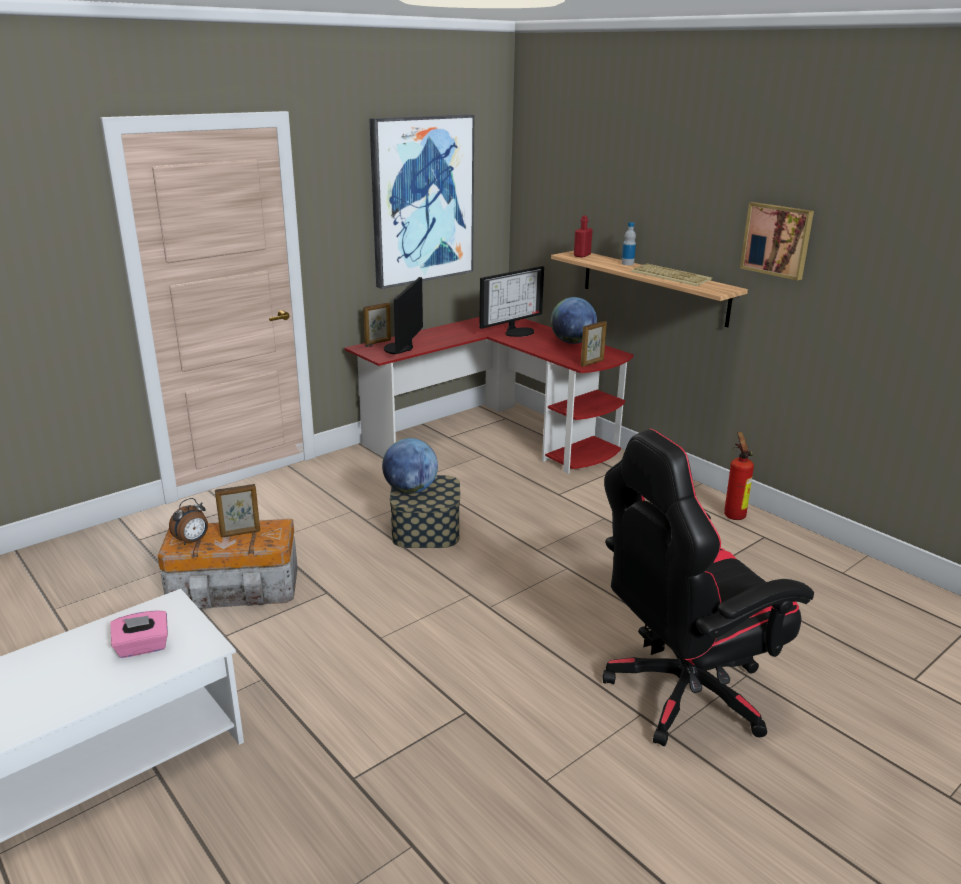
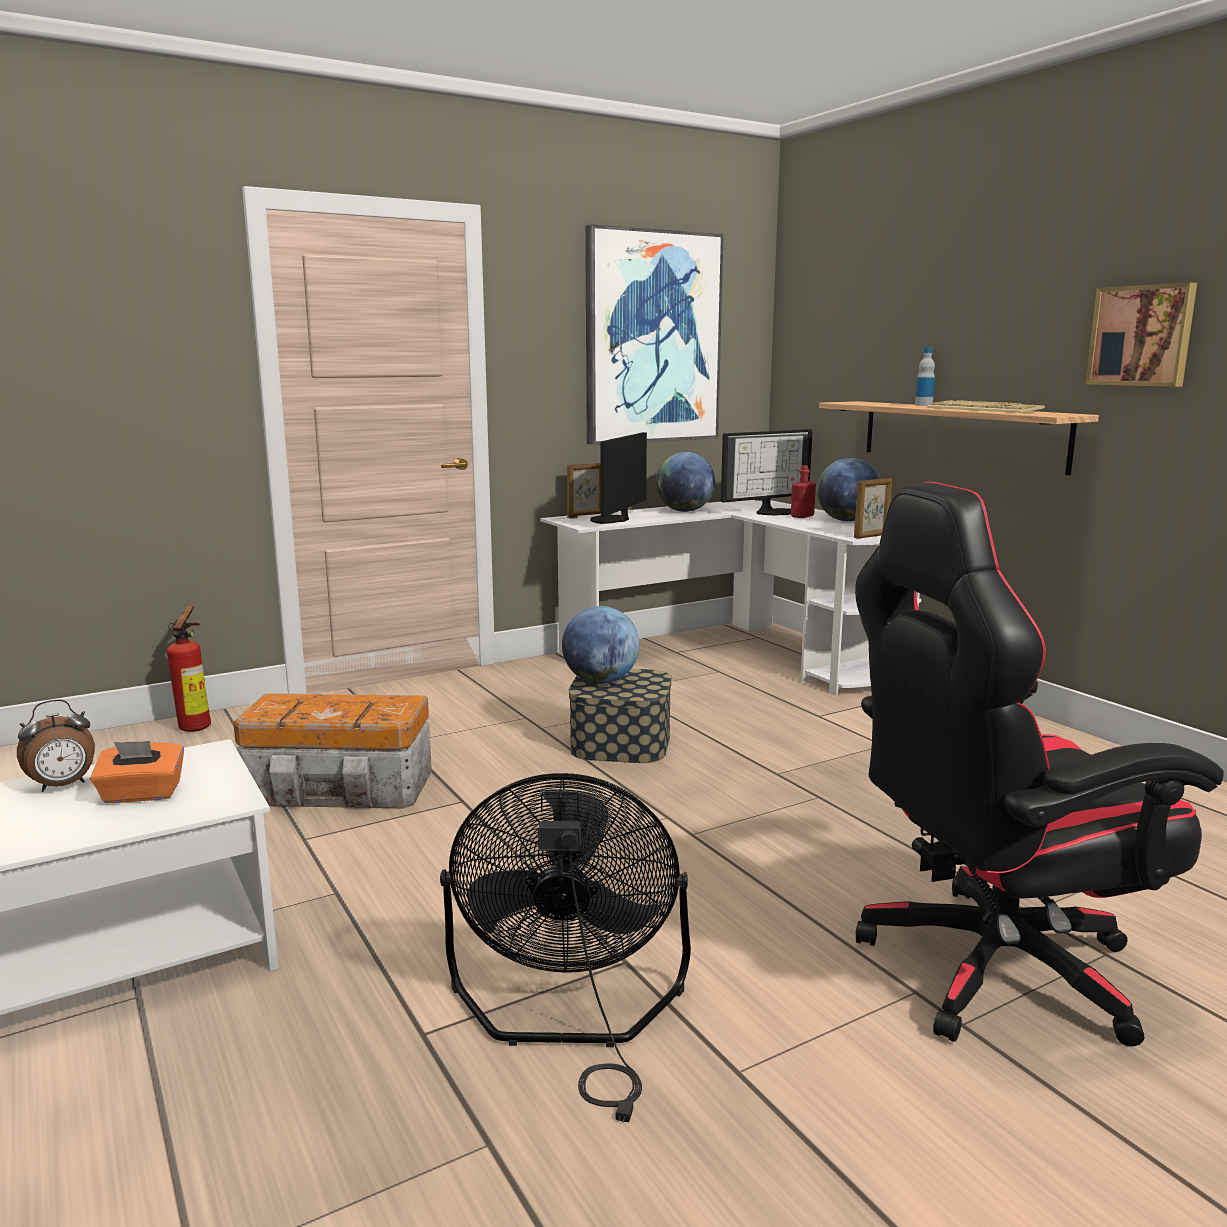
camera: 10 degrees right, 10 degrees down
(142, 647) = (141, 795): pink tissue box -> orange tissue box
(192, 541) = (284, 709): alarm clock -> alarm clock (63, 786)
(240, 533) = (351, 705): picture frame -> none
(442, 758) = (573, 1021): none -> black fan
(451, 333) = (684, 511): none -> globe
(495, 437) = (739, 655): red desk -> white desk
(582, 255) = (861, 402): red bottle -> red bottle (802, 516)
(733, 514) = (1085, 751): fire extinguisher -> fire extinguisher (197, 726)

